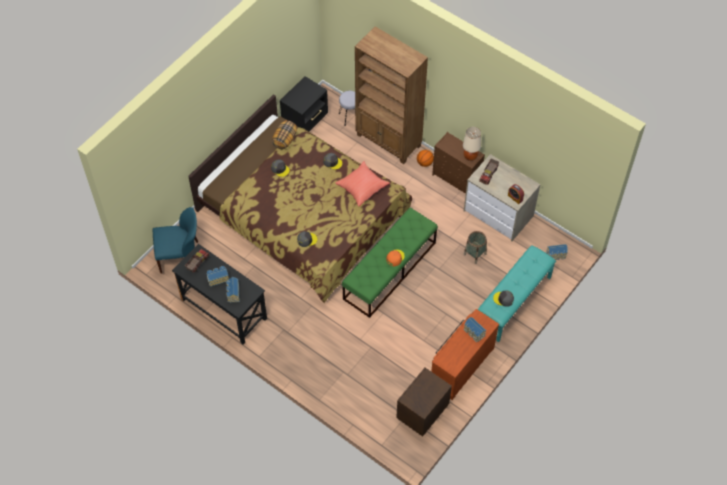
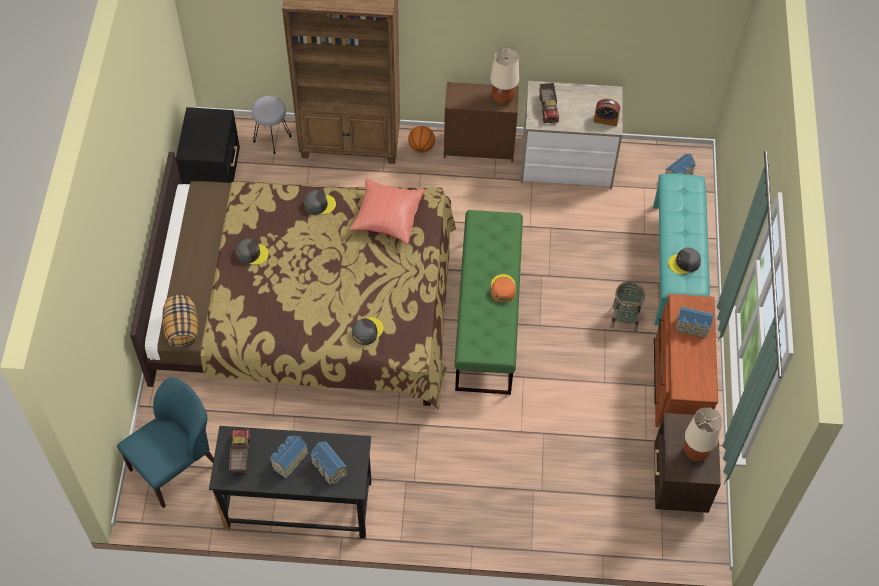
camera: 35 degrees left, 0 degrees up
(284, 140) = (226, 210): pillow -> pillow (182, 329)
(424, 396) = (695, 452): none -> beige table lamp
(475, 254) = (579, 230): basket -> basket (624, 318)

